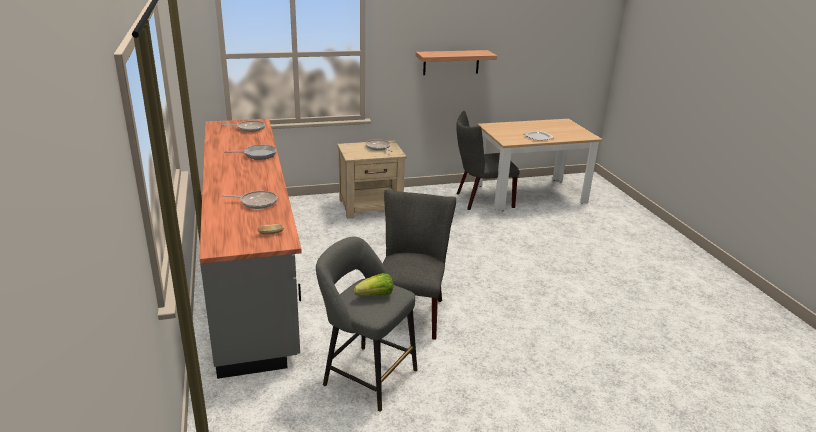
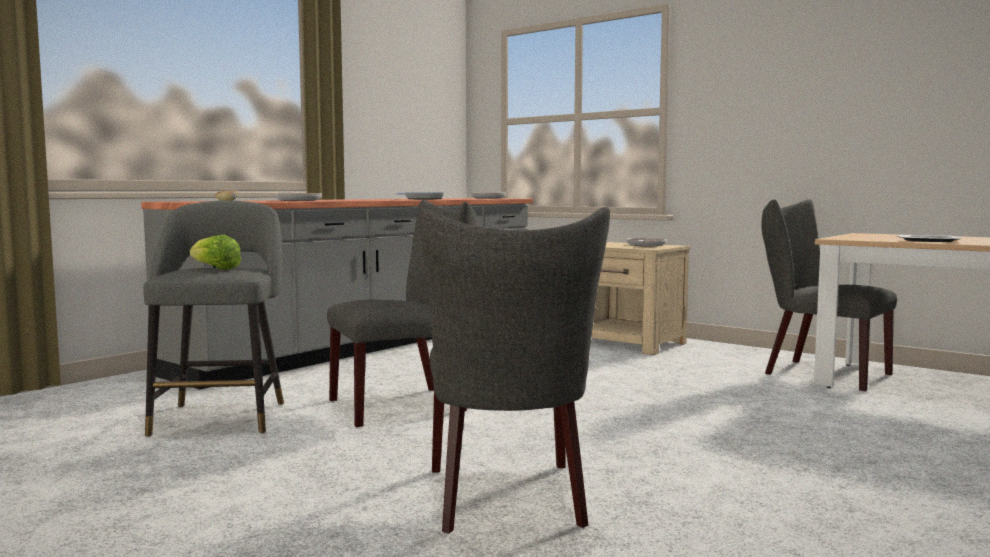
camera: 55 degrees right, 20 degrees down
(451, 62) = (809, 121): shelf -> none
(568, 339) = (508, 501): none -> grey chair

